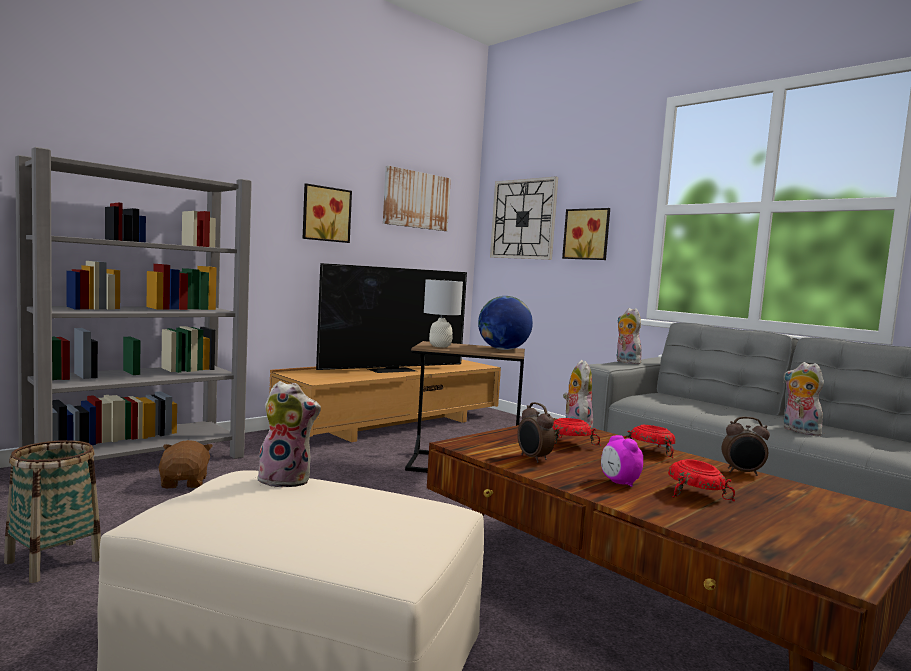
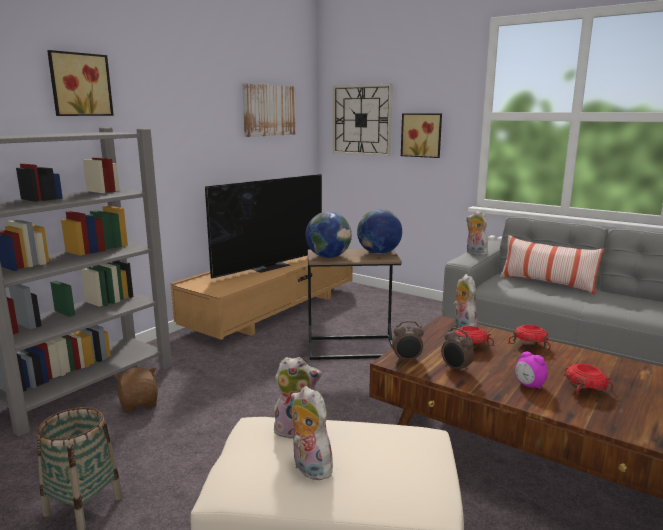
camera: 10 degrees left, 10 degrees up
(325, 214) = (198, 137): picture -> picture (79, 84)
(440, 346) = (328, 257): grey table lamp -> globe
(714, 404) = (546, 283): none -> pillow
(742, 473) = (601, 358): alarm clock -> alarm clock (407, 360)
(798, 431) = (618, 307): plush toy -> plush toy (309, 468)

